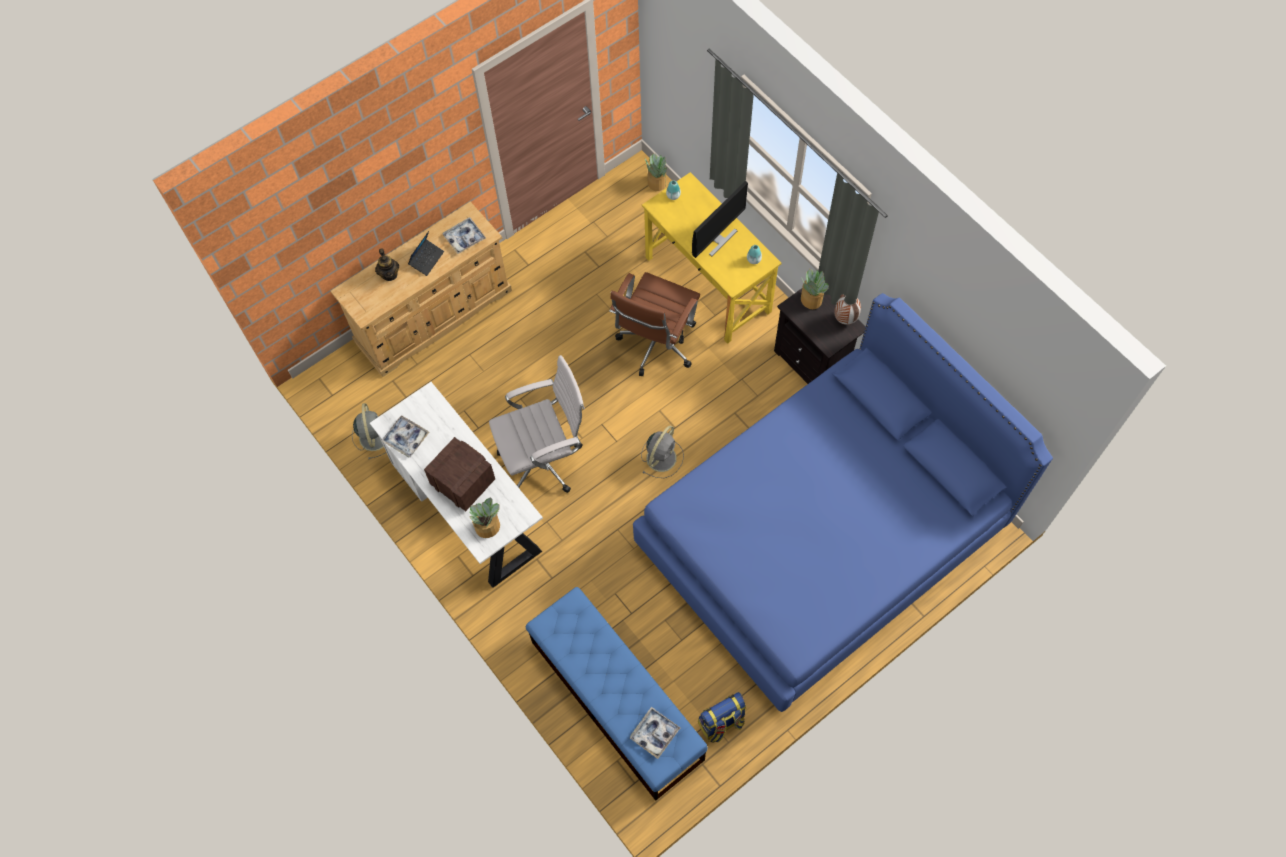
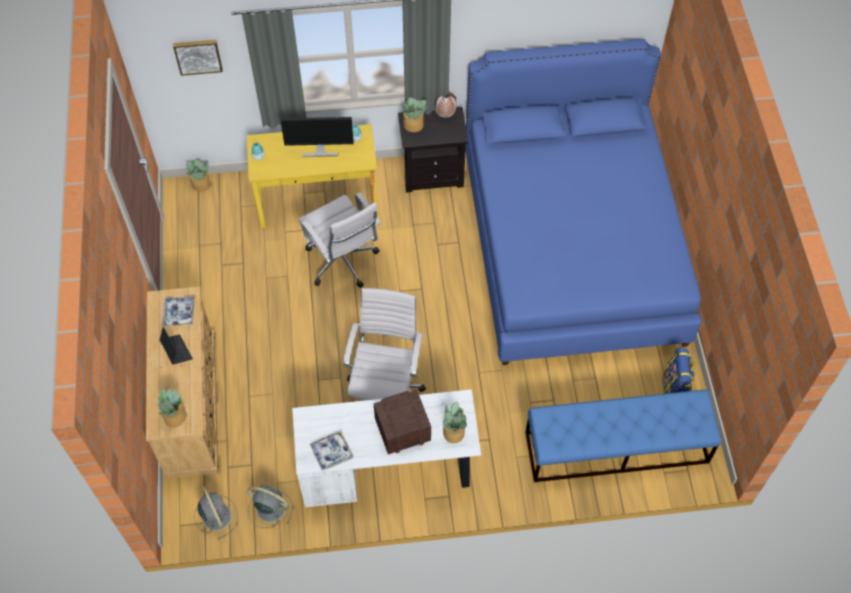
camera: 60 degrees left, 5 degrees down
(363, 298) = (174, 417): none -> potted plant
(389, 274) = (167, 386): teapot -> none
(654, 733) = (680, 417): tray -> none
(655, 346) = (343, 263): brown office chair -> white office chair
(662, 457) = (439, 310): grey fan -> grey fan (216, 515)
(687, 66) = (198, 55): none -> picture
(717, 239) = (320, 150): monitor -> monitor turned 105 degrees clockwise

